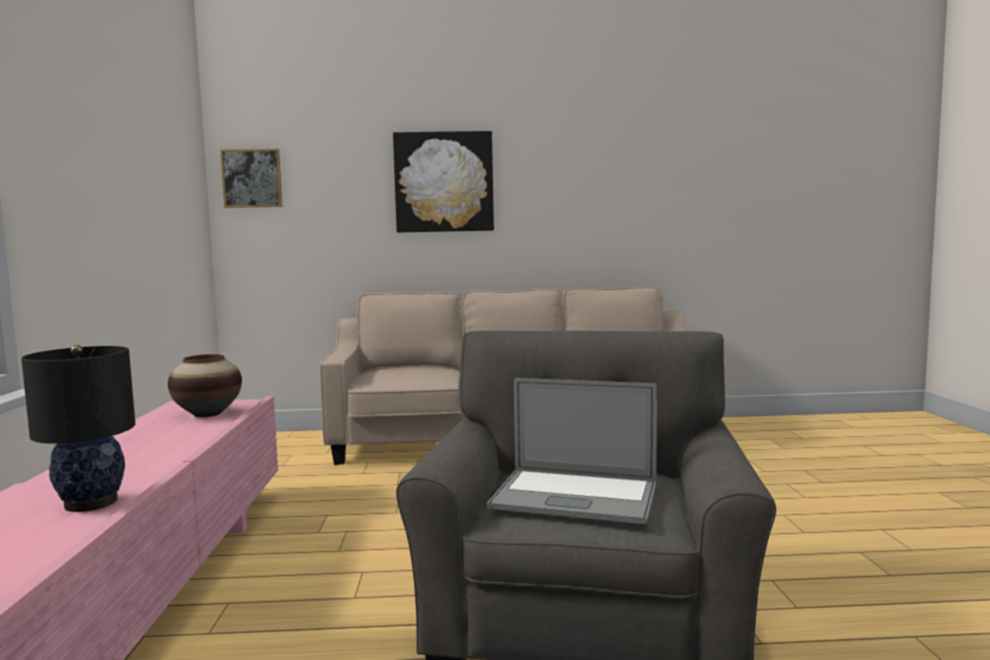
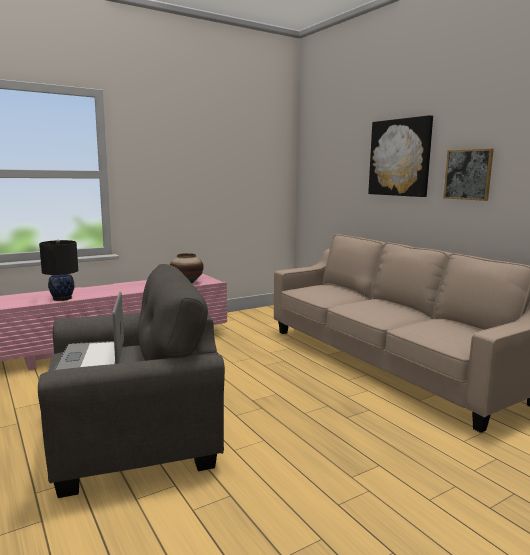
camera: 60 degrees right, 5 degrees up
(252, 178) = (311, 156): picture -> picture (468, 174)

